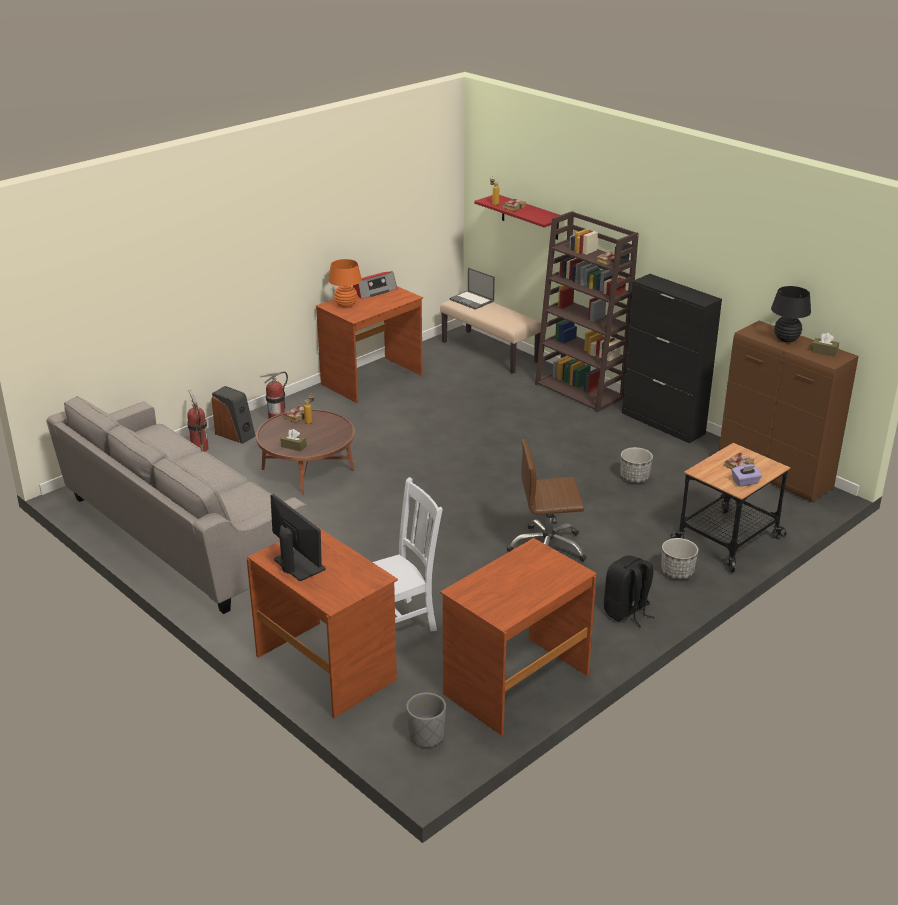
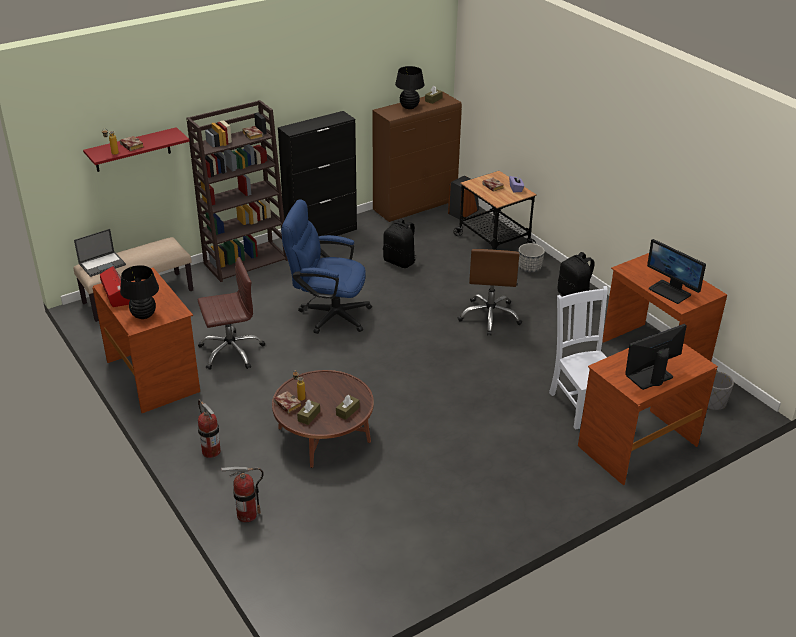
camera: 80 degrees left, 5 degrees up
(182, 535) = (423, 531): grey sofa -> none
(235, 434) = (227, 485): speaker -> speaker (463, 212)
(283, 429) = (309, 416): none -> brown tissue box
(346, 305) = (144, 315): orange table lamp -> black table lamp
(421, 407) = (231, 351): none -> brown office chair
(490, 583) = (670, 291): none -> monitor
(505, 447) = (328, 314): none -> blue office chair
(634, 478) = (400, 261): planter -> black backpack

